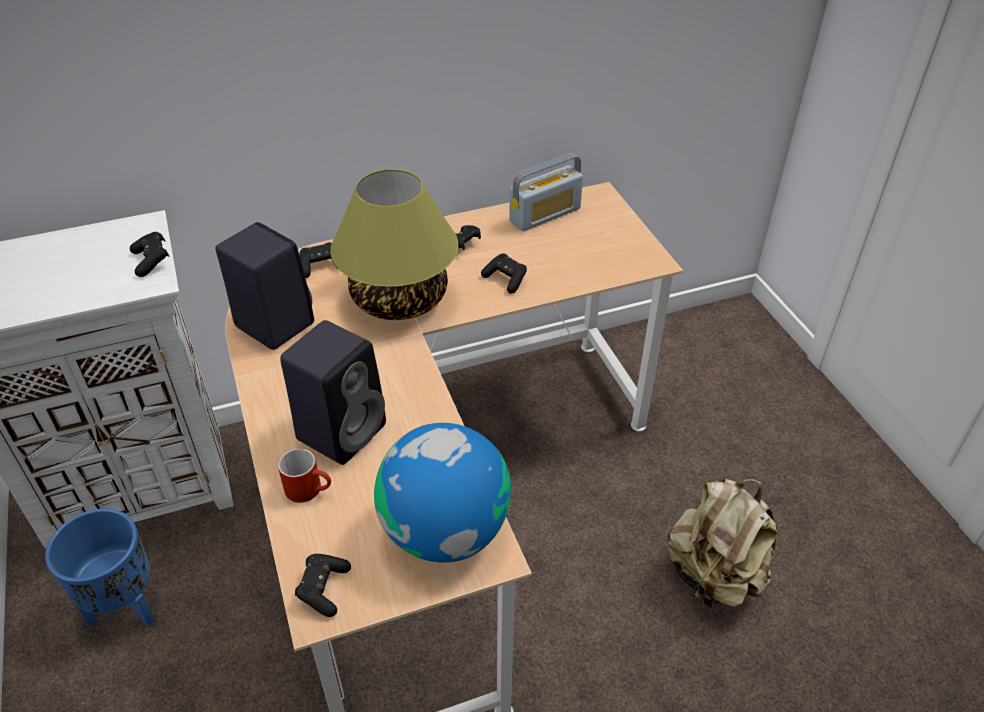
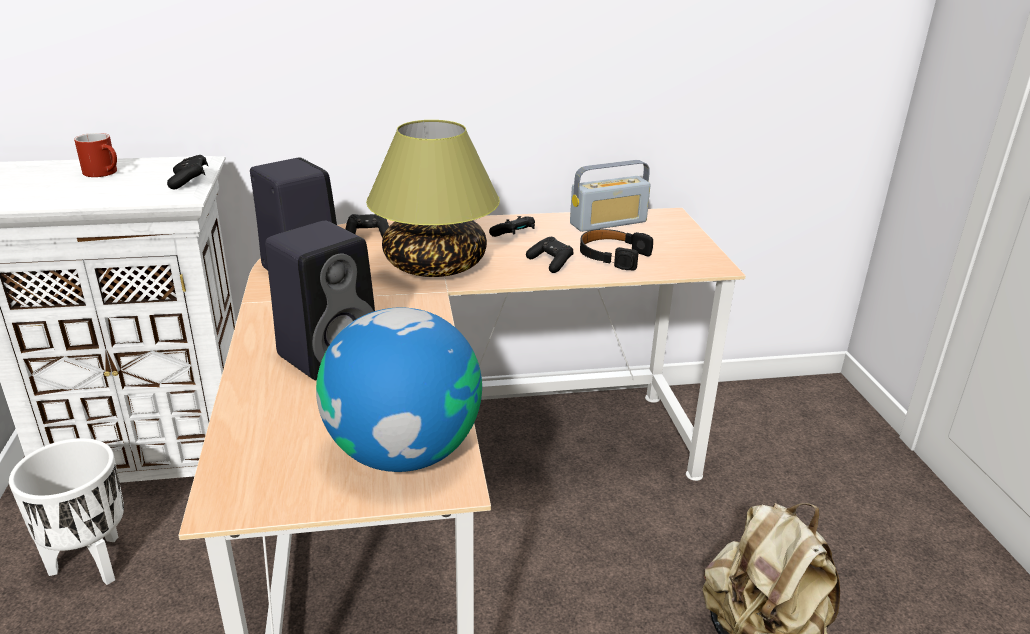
camera: 10 degrees right, 15 degrees down
(126, 607) = (93, 563): blue planter -> white planter
(310, 489) = (271, 396): red mug -> red mug (105, 173)
(323, 589) = (240, 484): black game controller -> none
(559, 262) = (612, 256): none -> black headphones

